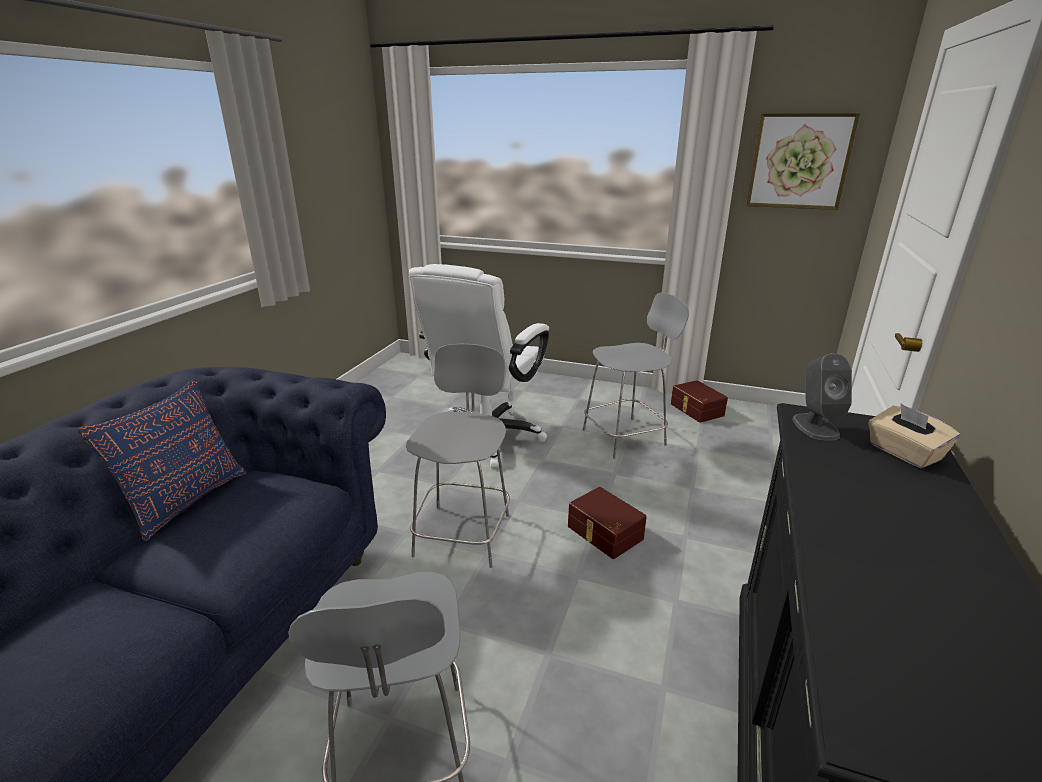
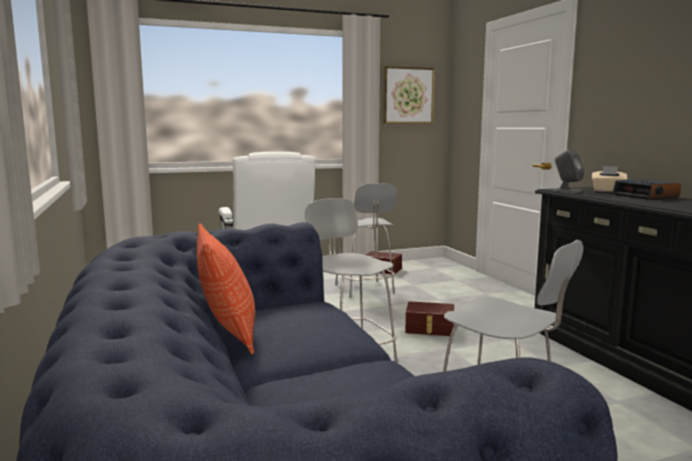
camera: 40 degrees left, 15 degrees down
(187, 501) = (228, 334): blue pillow -> orange pillow
(626, 437) = (365, 290): grey chair -> grey chair turned 135 degrees clockwise
(929, 506) = (646, 196): none -> alarm clock

